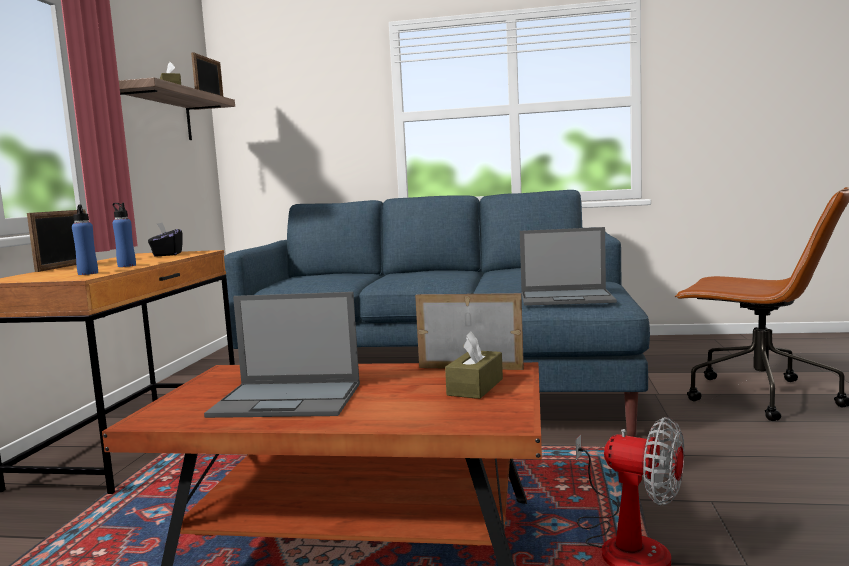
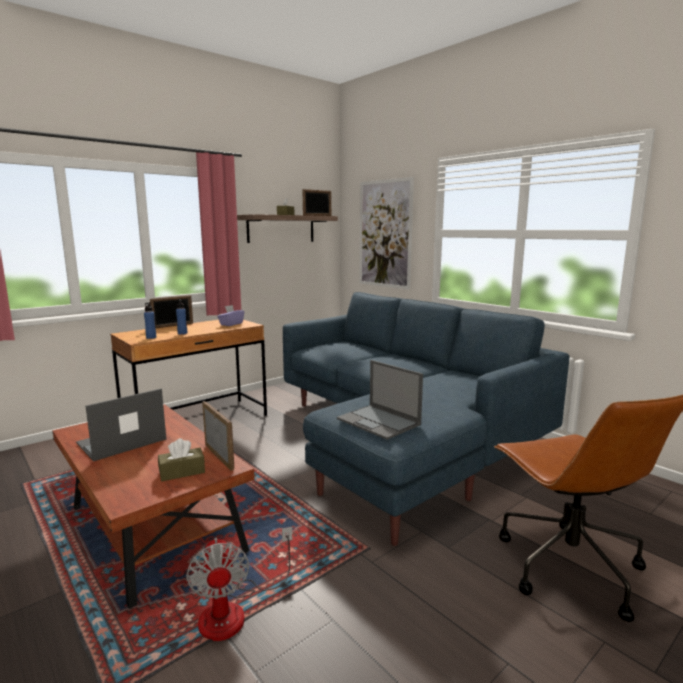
camera: 40 degrees right, 5 degrees up
(167, 254) = (231, 324): black tissue box -> purple tissue box
(289, 400) = (121, 442): laptop -> laptop turned 90 degrees clockwise
(307, 125) = (385, 234): none -> picture

